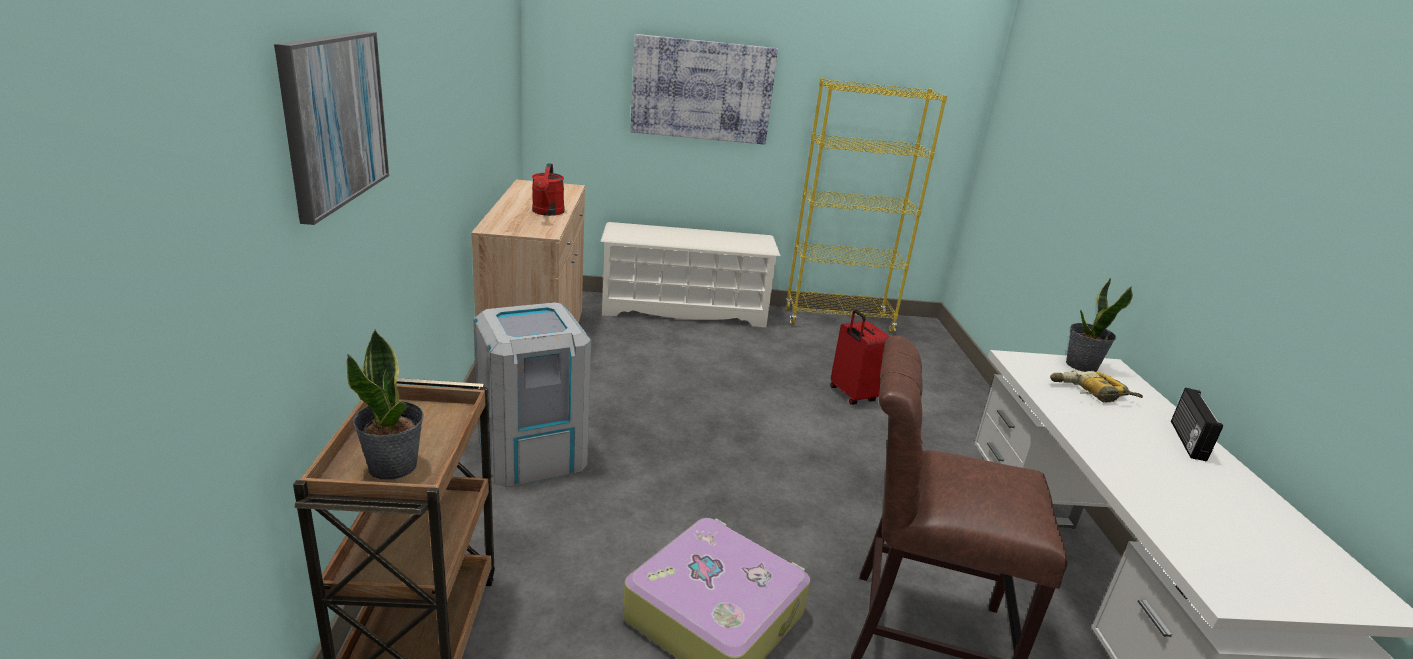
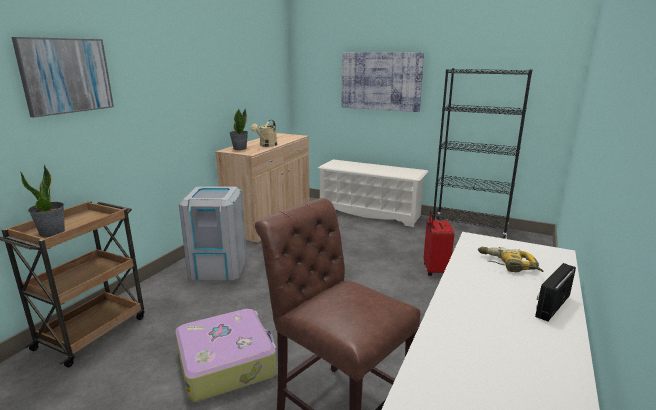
camera: 30 degrees right, 5 degrees down
(547, 212) = (266, 145): red watering can -> beige watering can
(838, 320) = (469, 229): yellow bookcase -> black bookcase
(1081, 365) = (528, 249): potted plant -> potted plant (239, 148)

